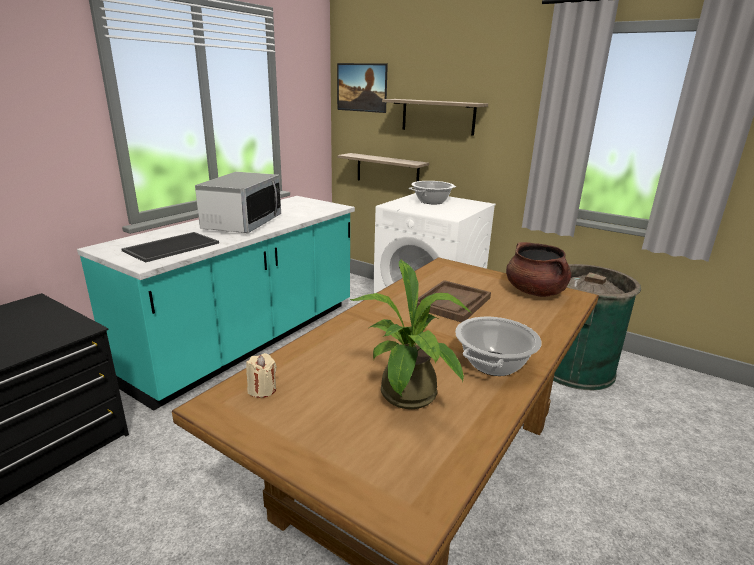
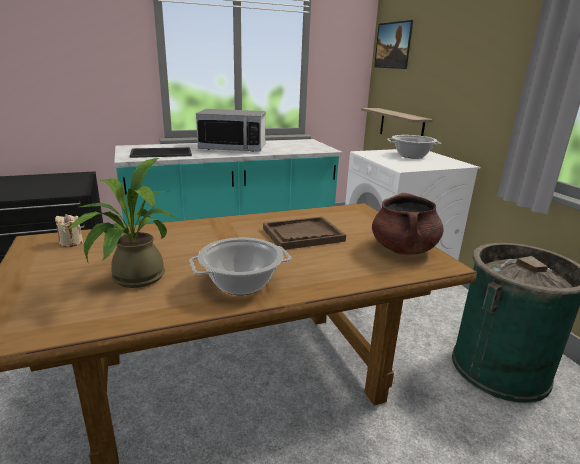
camera: 35 degrees right, 0 degrees up
(242, 223) = (233, 148): microwave -> microwave turned 45 degrees clockwise
(438, 116) = (445, 71): shelf -> none

